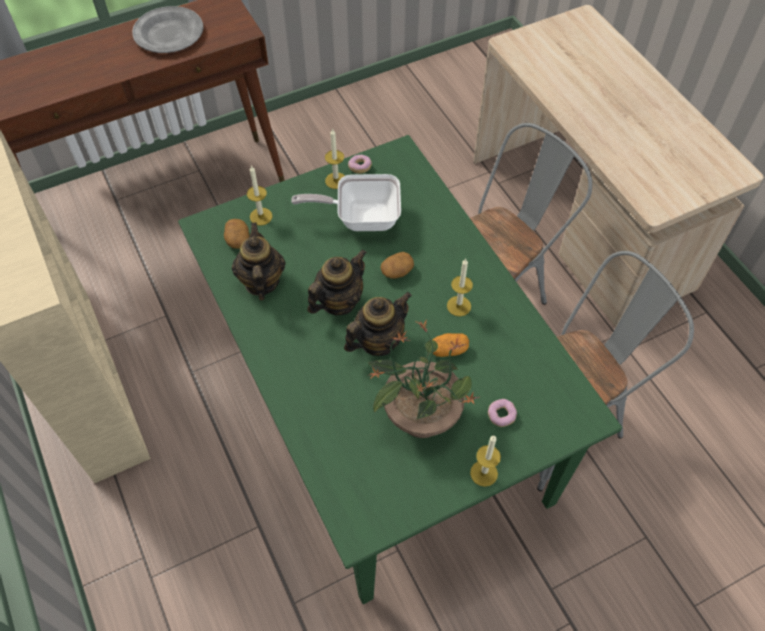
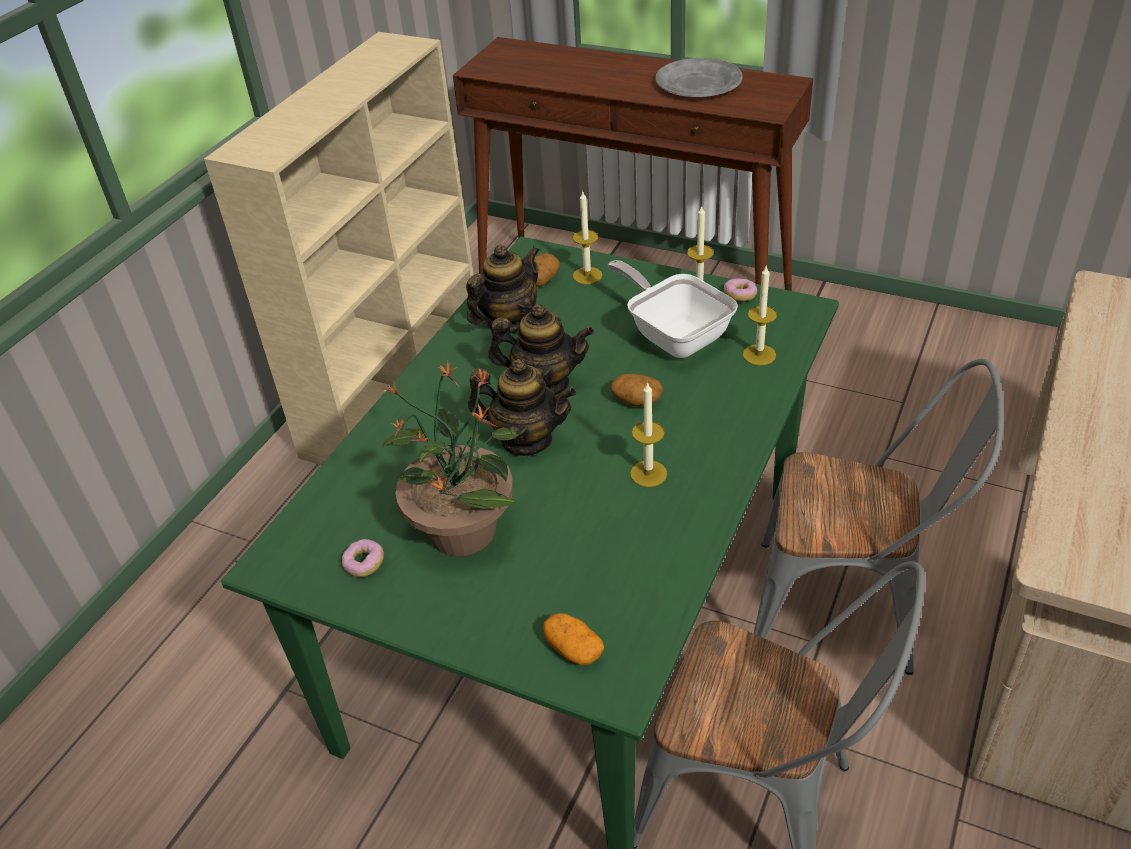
camera: 55 degrees right, 15 degrees down
(448, 350) = (576, 500): potato -> potato (573, 649)
(484, 473) = (435, 628): candle -> candle (759, 355)
(501, 415) = (532, 598): donut -> donut (364, 564)

